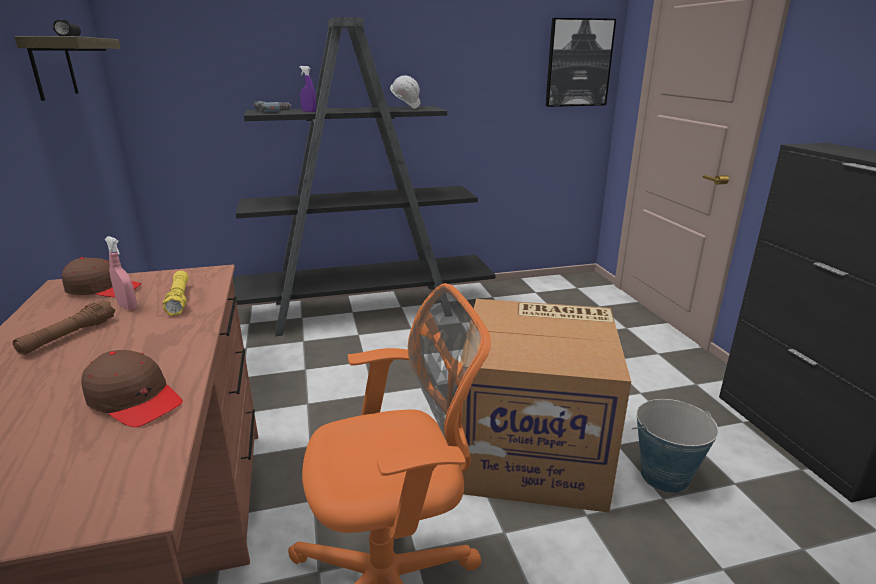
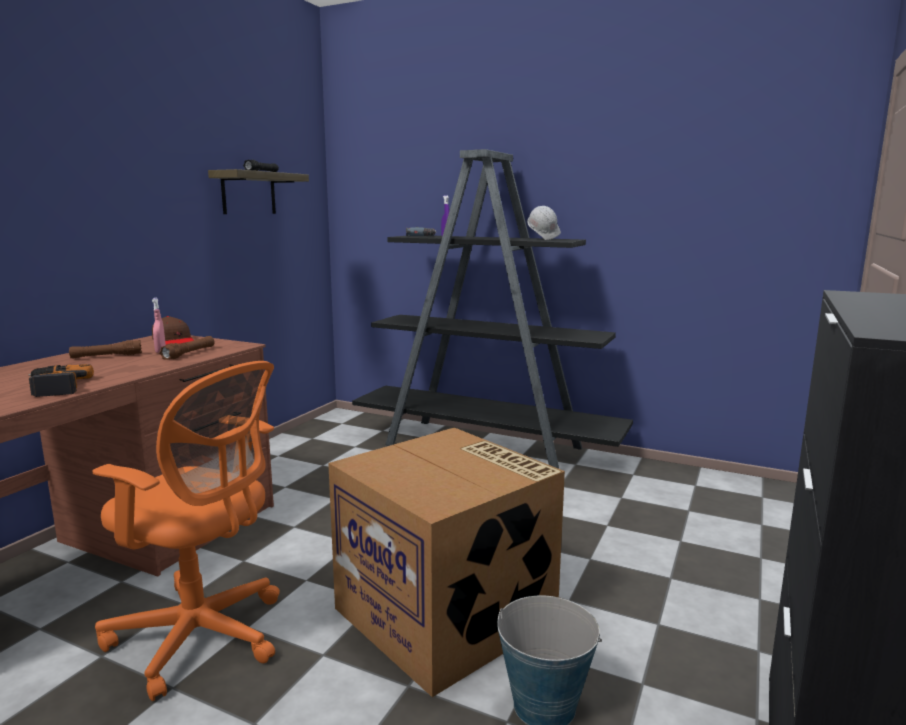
camera: 40 degrees right, 10 degrees down
(135, 400) = (55, 387): brown cap -> power drill
(179, 299) = (189, 353): yellow flashlight -> brown flashlight
(578, 63) = (795, 195): picture -> none

